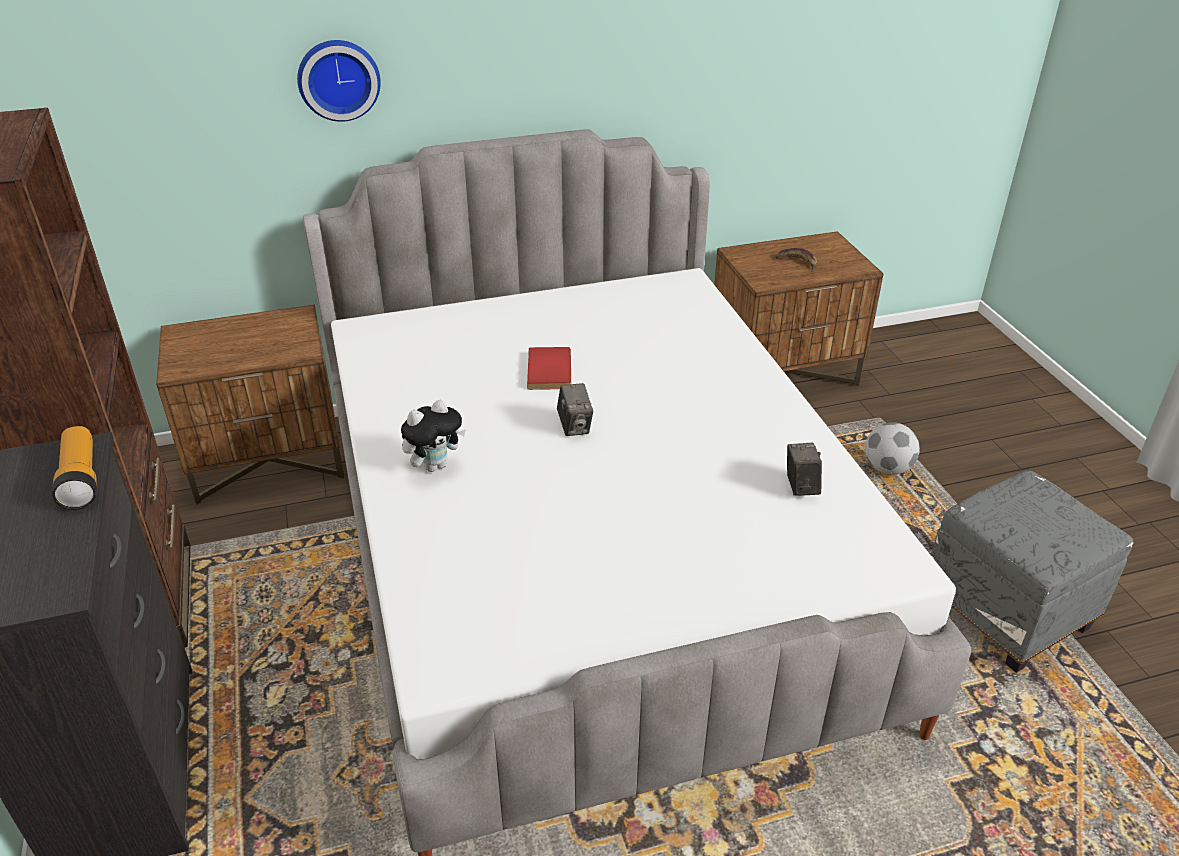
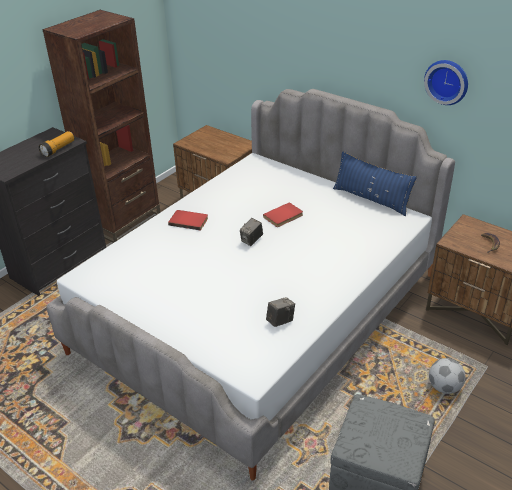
camera: 55 degrees right, 0 degrees up
(338, 79) = (285, 42): wall clock -> wall clock (447, 81)
(435, 465) = (189, 221): plush toy -> red book
(606, 287) = (371, 199): none -> blue pillow

